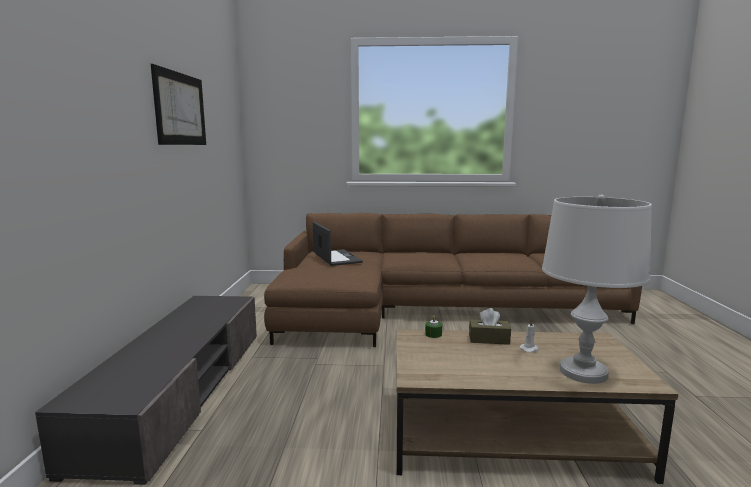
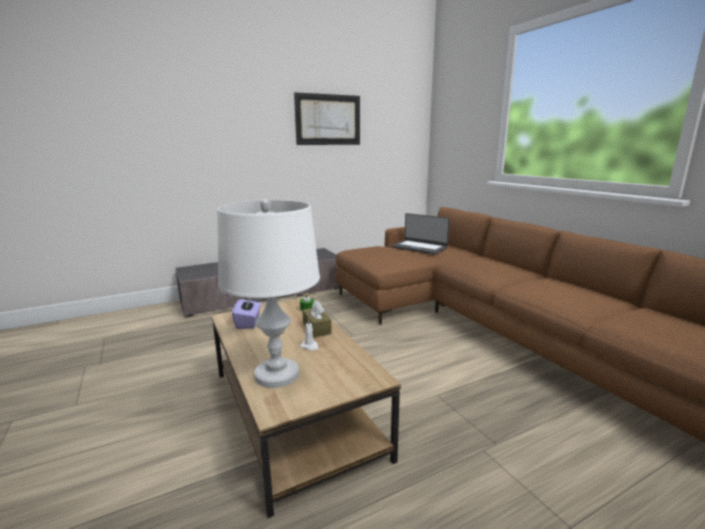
camera: 60 degrees right, 5 degrees up
(336, 258) = (419, 247): laptop -> laptop turned 90 degrees clockwise
(445, 368) = (248, 322): none -> purple tissue box

